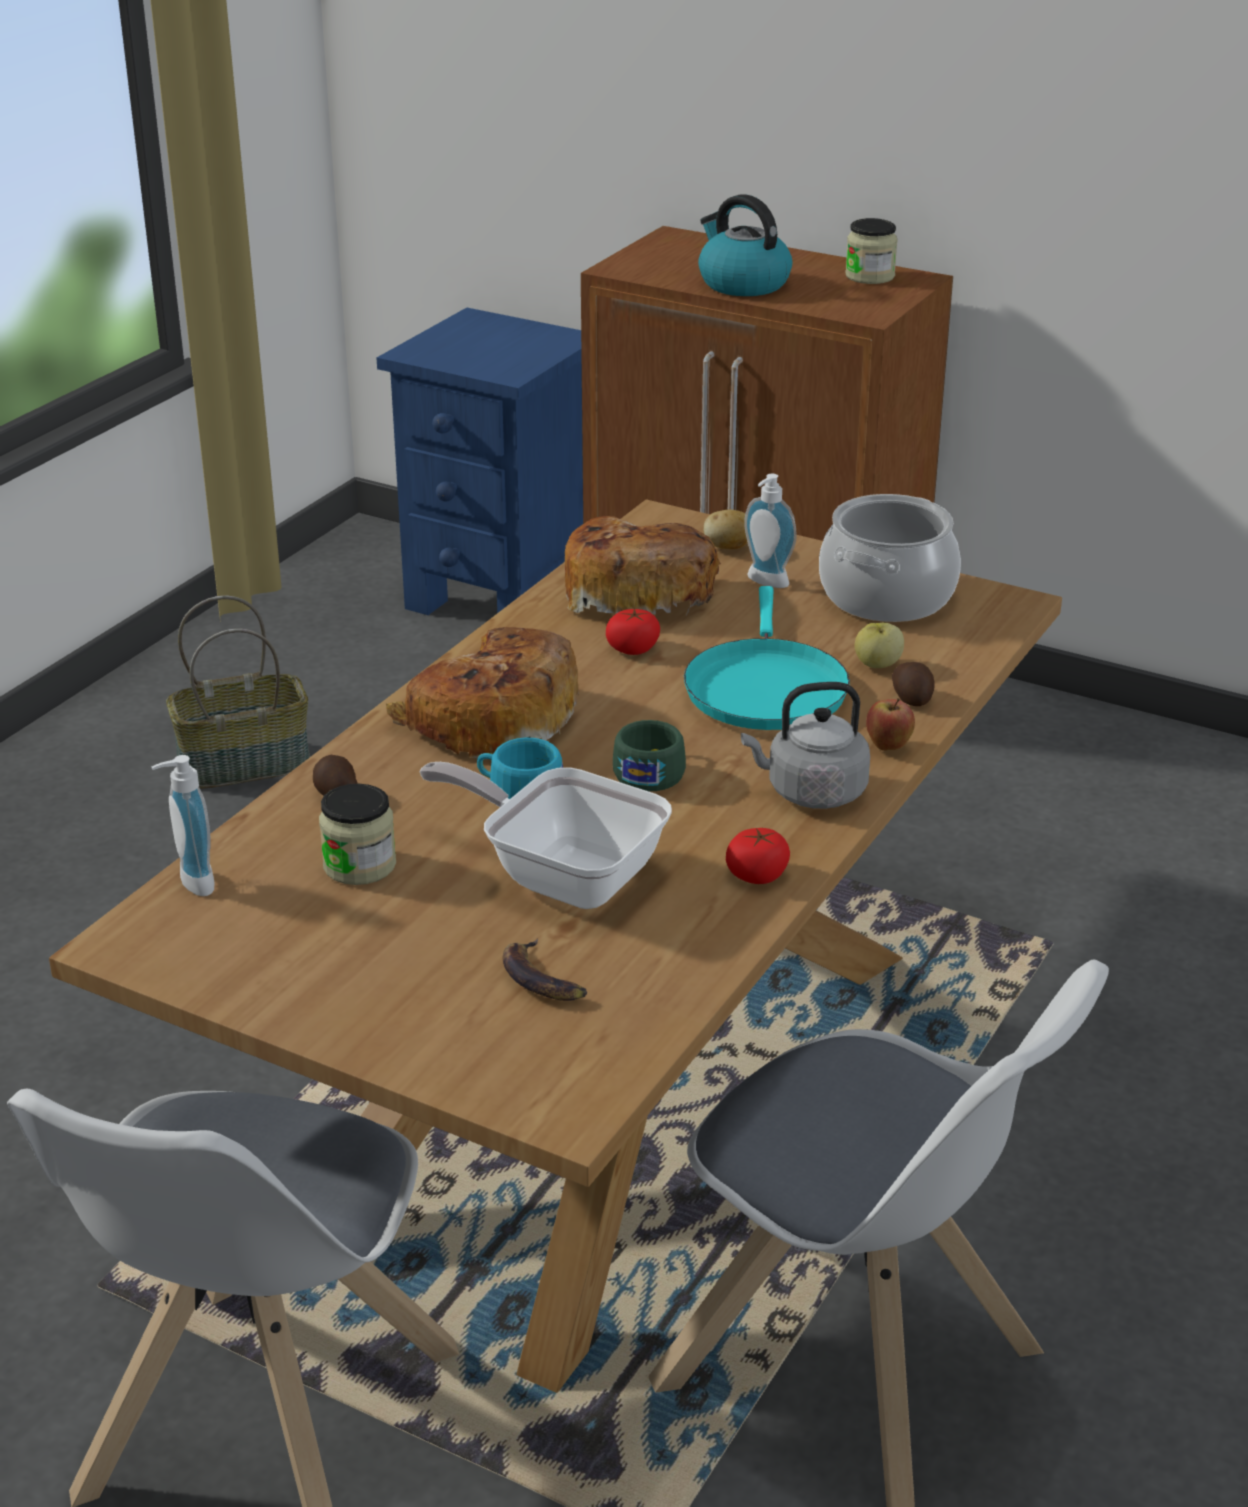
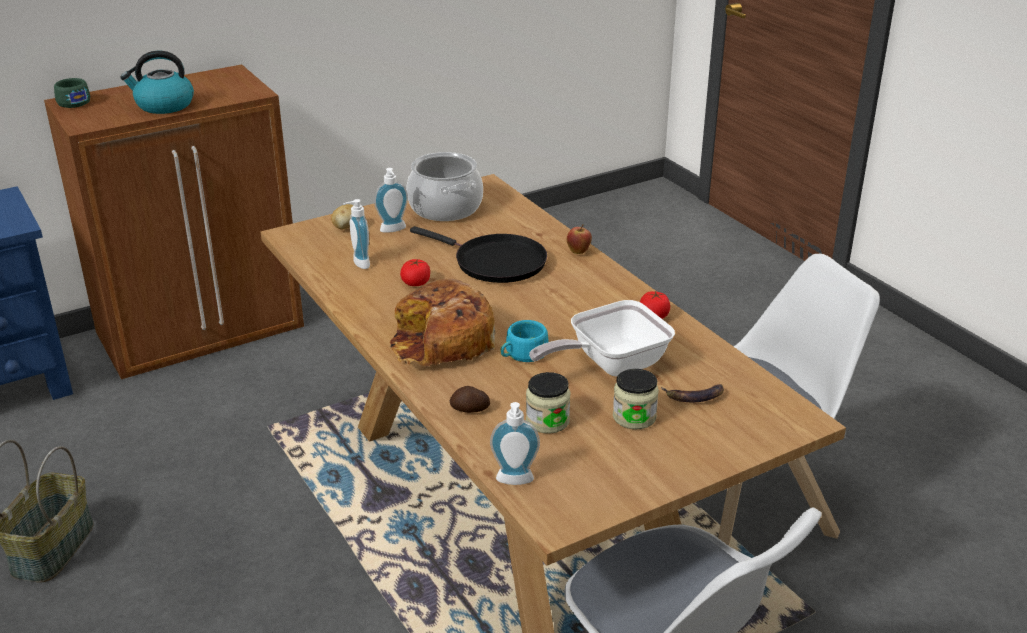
camera: 60 degrees left, 0 degrees up
(637, 591) = (358, 263): bread -> soap dispenser
(651, 771) = (540, 314): green cup -> green cup (72, 102)
(764, 688) = (494, 262): turquoise frying pan -> black frying pan
(811, 792) = (598, 281): grey kettle -> none
(870, 276) = (209, 79): jar -> jar (634, 417)
(877, 665) = (505, 230): apple -> none
(912, 697) = (542, 233): potato -> none

